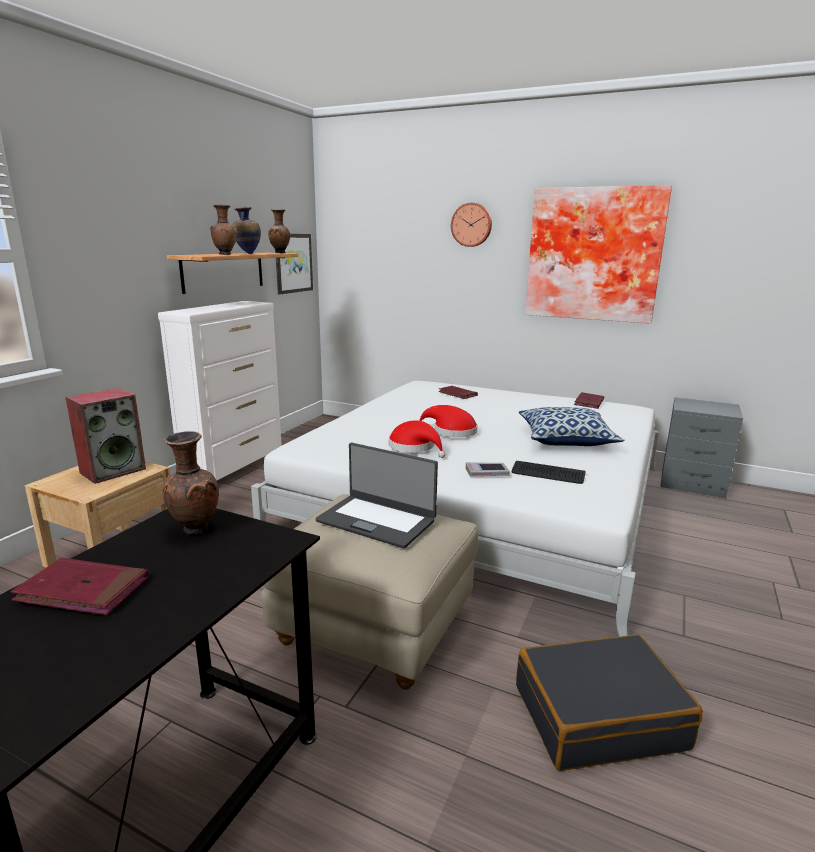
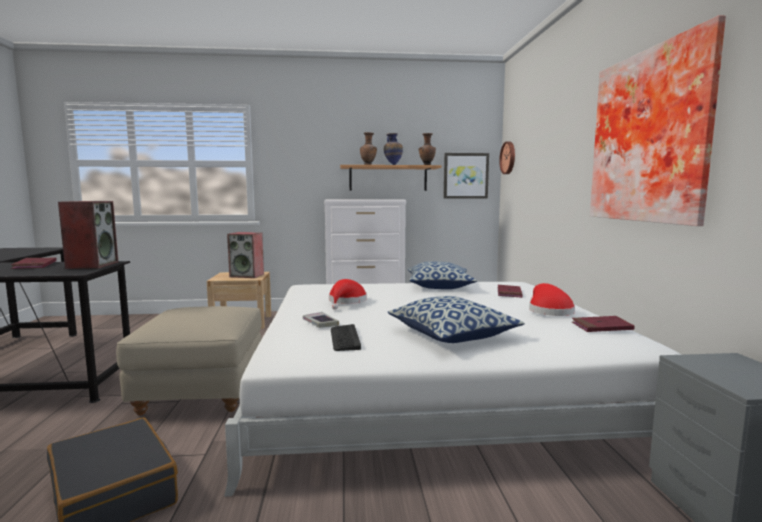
camera: 60 degrees right, 10 degrees down
(194, 530) = (92, 265): brown vase -> speaker
(377, 520) = (202, 312): laptop -> none
(396, 404) = (439, 286): none -> pillow
(451, 431) = (397, 303): red hat -> red hat (548, 311)
(471, 225) = (568, 125): wall clock -> wall clock (508, 158)

